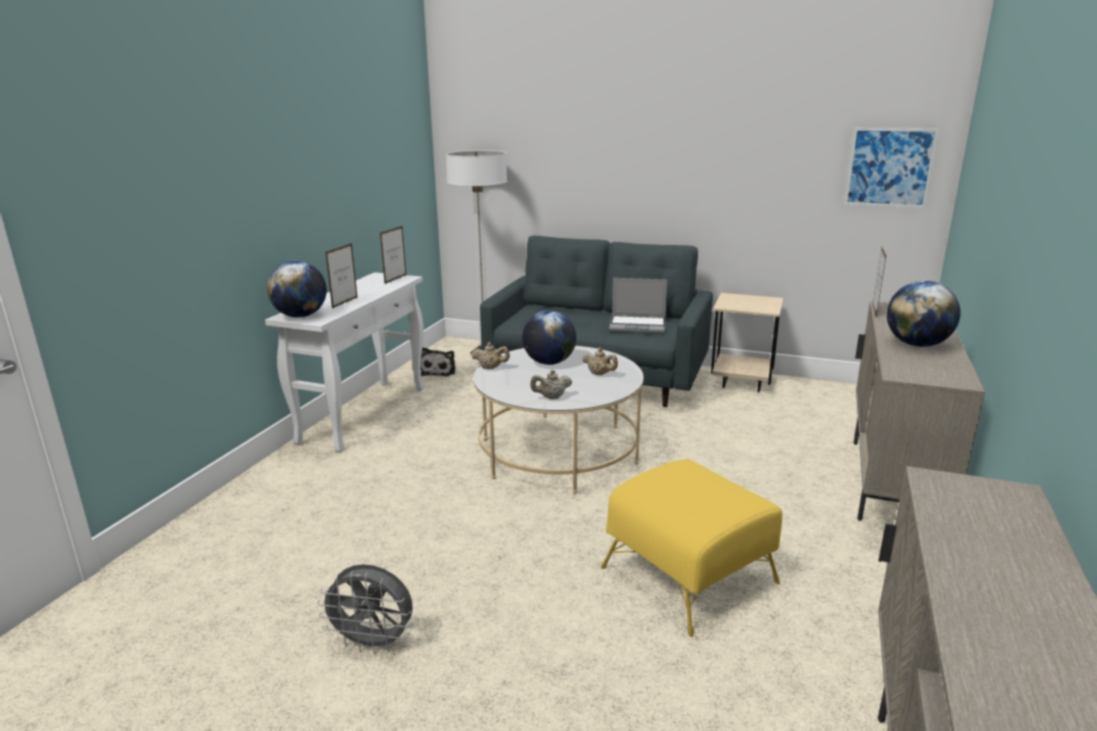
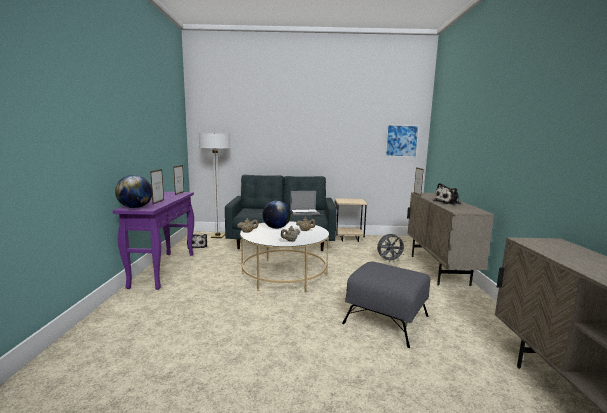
camera: 20 degrees left, 10 degrees down
(364, 414) = (164, 269): white console table -> purple console table
(374, 643) = (238, 390): grey fan -> grey fan (389, 261)
(689, 575) = (386, 320): yellow ottoman -> grey ottoman
(917, 344) = (448, 203): globe -> plush toy

